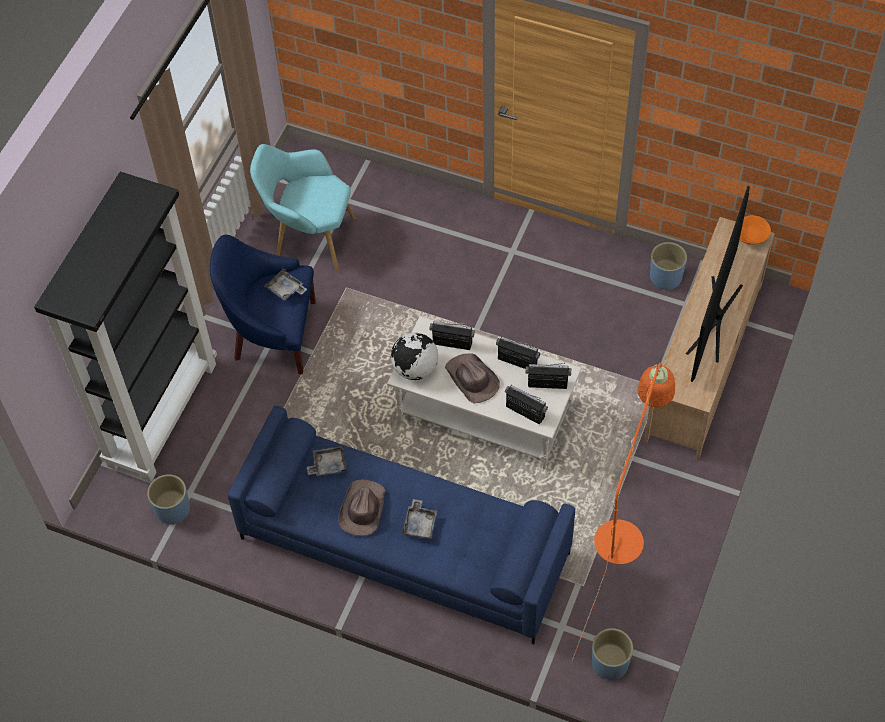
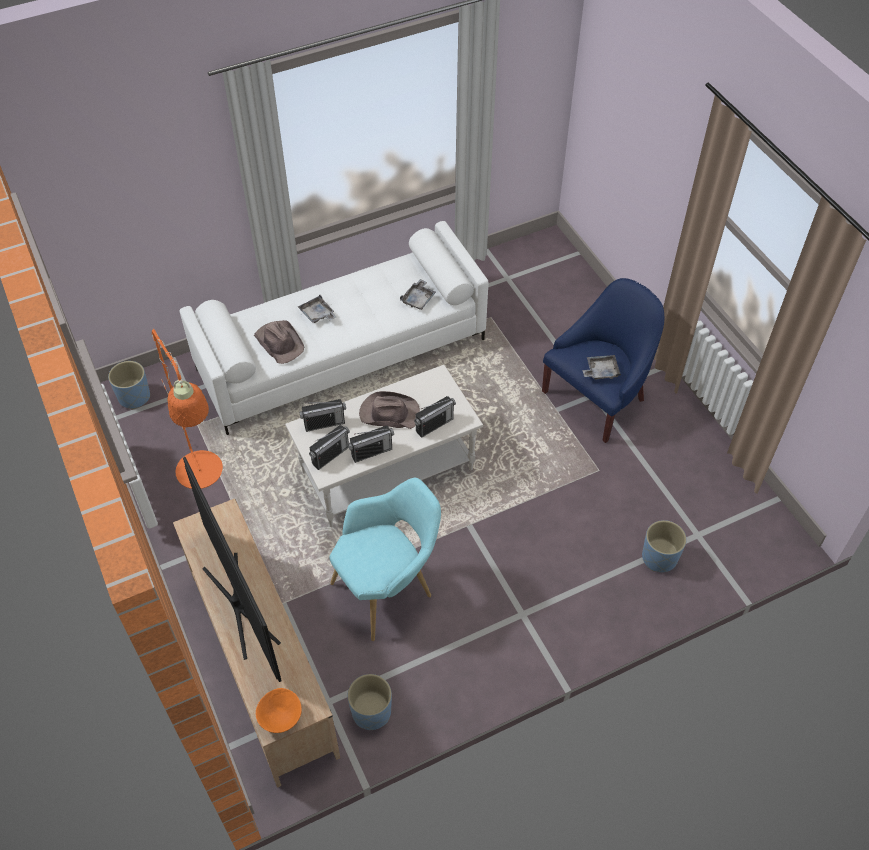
camera: 130 degrees right, 5 degrees down
(162, 413) = (589, 300): black bookcase -> none
(173, 509) = (503, 265): blue planter -> blue planter (659, 558)
(309, 238) = (676, 481): turquoise armchair -> turquoise armchair (388, 589)
(362, 509) = (364, 294): brown hat -> brown hat (280, 342)
(403, 546) = (342, 353): blue sofa -> white sofa
(415, 369) = (437, 387): globe -> none

